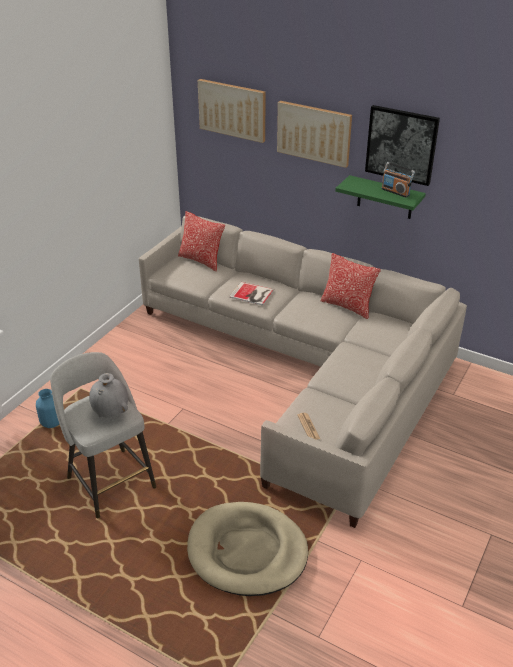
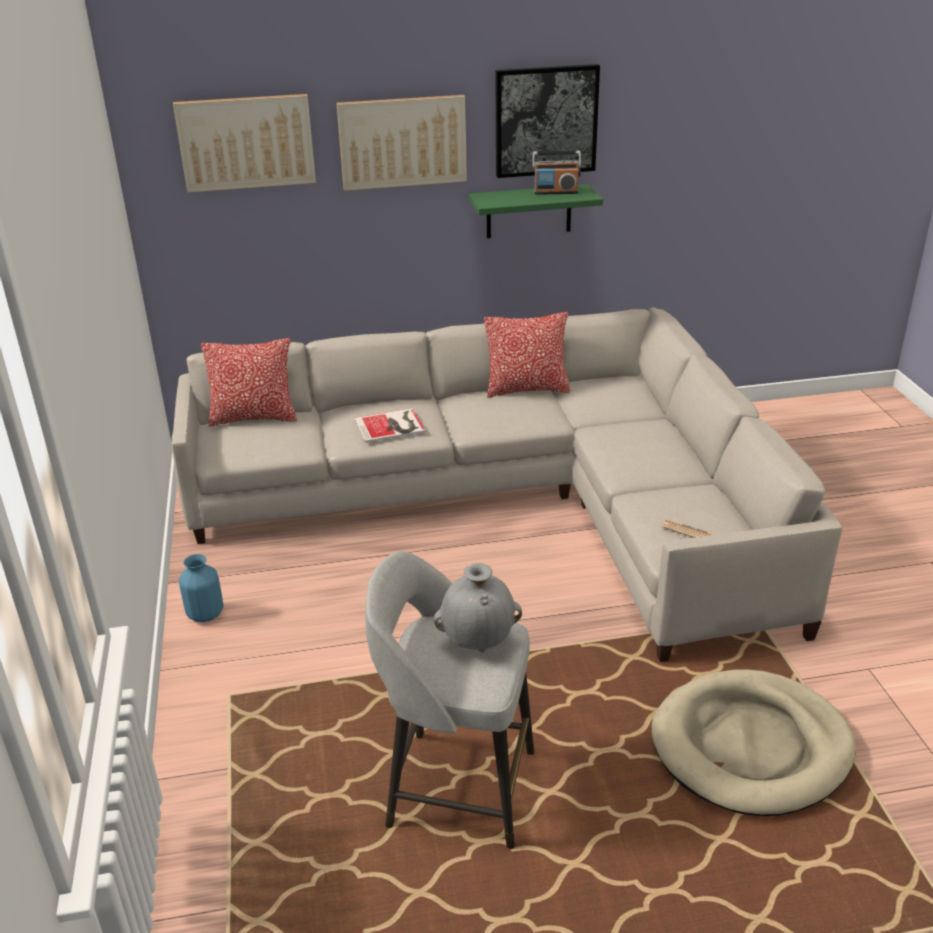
camera: 40 degrees left, 5 degrees down
(51, 423) = (247, 771): blue vase -> blue vase (204, 614)

